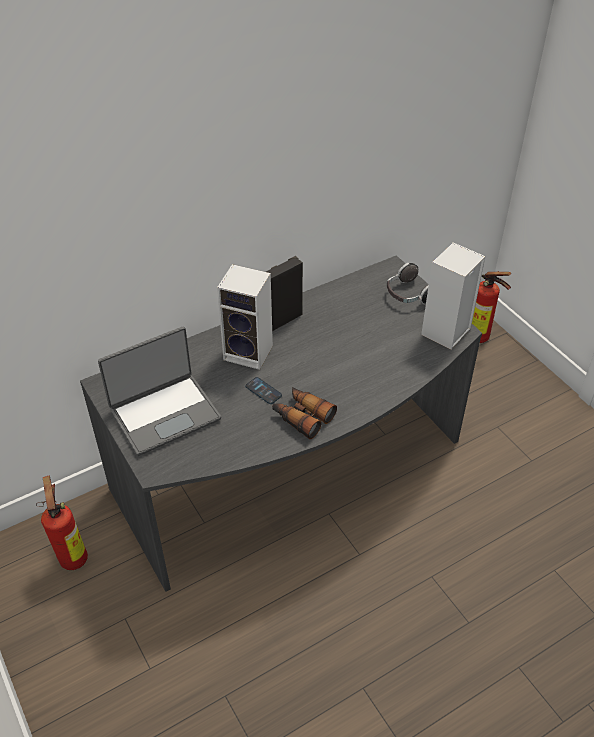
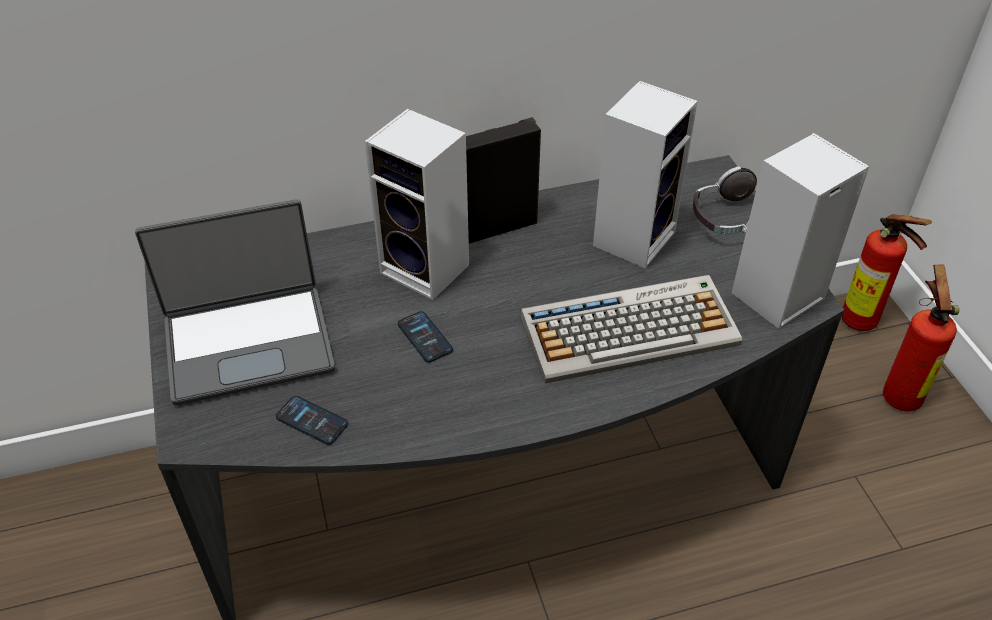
camera: 15 degrees right, 0 degrees up
(73, 555) = (116, 536): fire extinguisher -> fire extinguisher (899, 394)
(219, 448) = (312, 421): none -> phone
(302, 416) = (473, 395): binoculars -> none
(359, 312) = (634, 236): none -> speaker
(374, 365) = (630, 329): none -> keyboard

